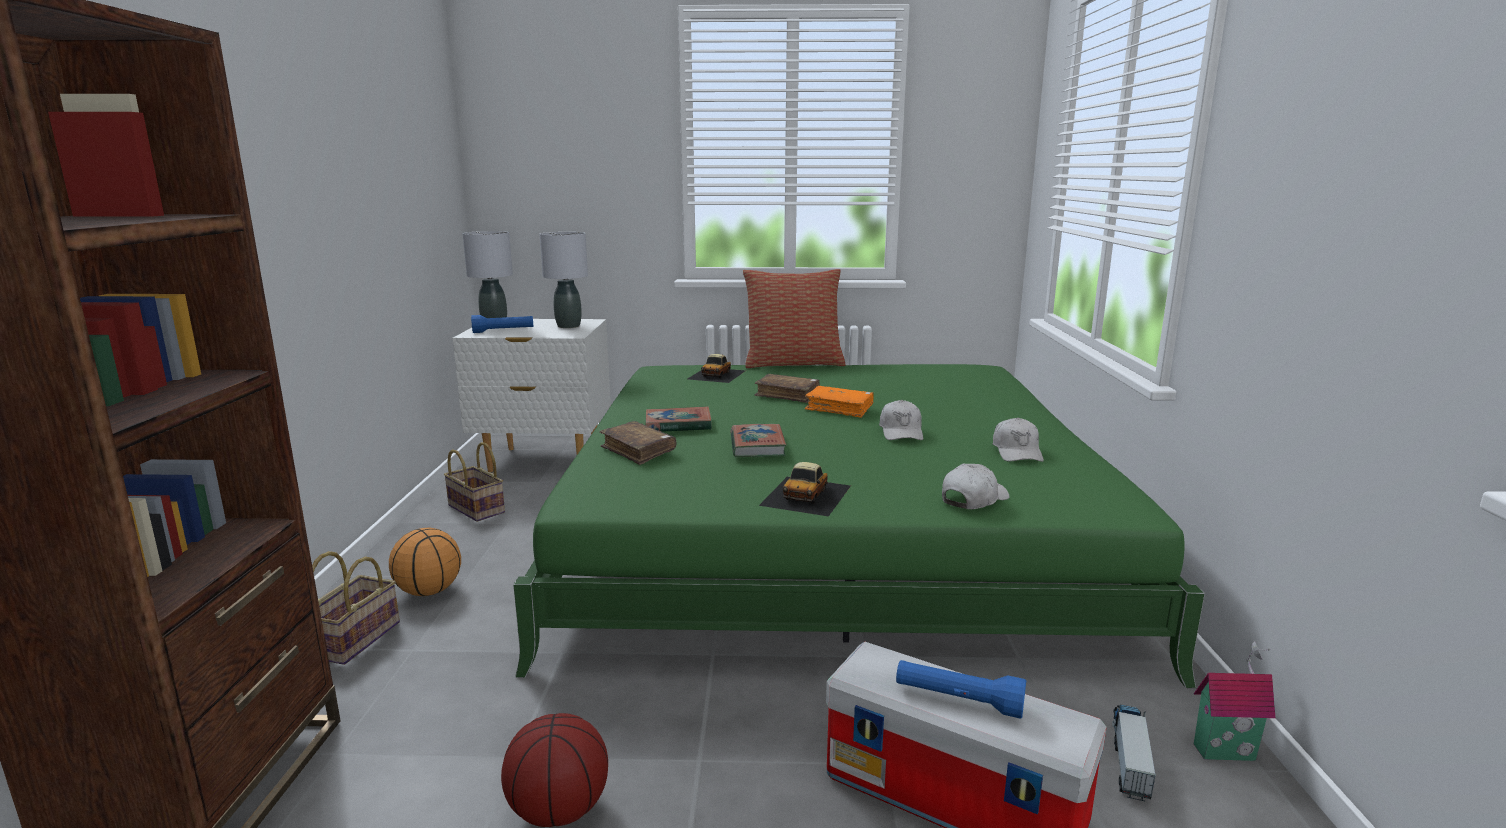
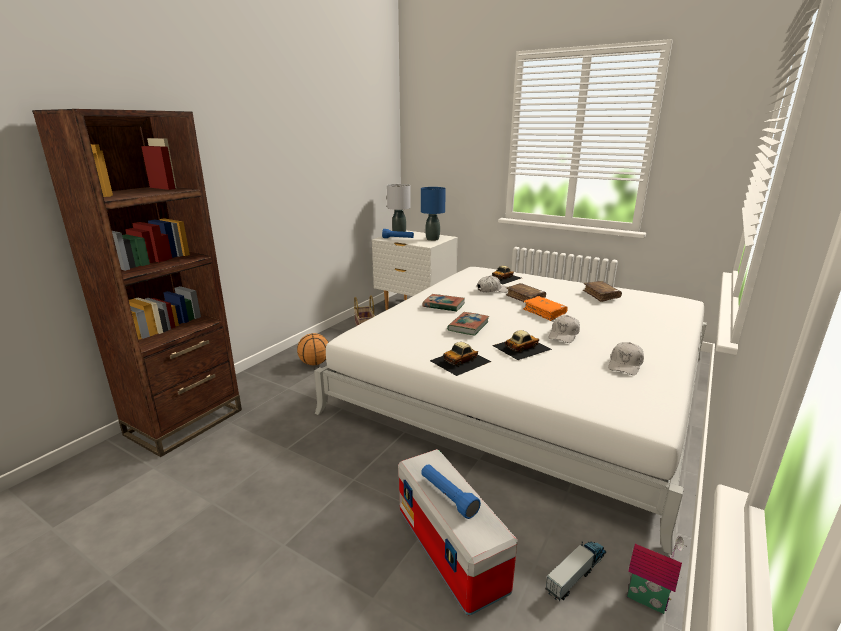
camera: 30 degrees right, 5 degrees up
(356, 638) = (273, 376): basket -> none
(560, 810) = (283, 477): basketball -> none
(568, 326) = (432, 239): grey table lamp -> blue table lamp
(638, 451) = (408, 316): brown book -> brown book (601, 295)
(793, 363) = (556, 277): pillow -> none
(828, 530) = (527, 383): green bed -> white bed
(867, 458) = (521, 347): none -> toy car
(973, 499) = (552, 388): white cap -> white cap (492, 290)

